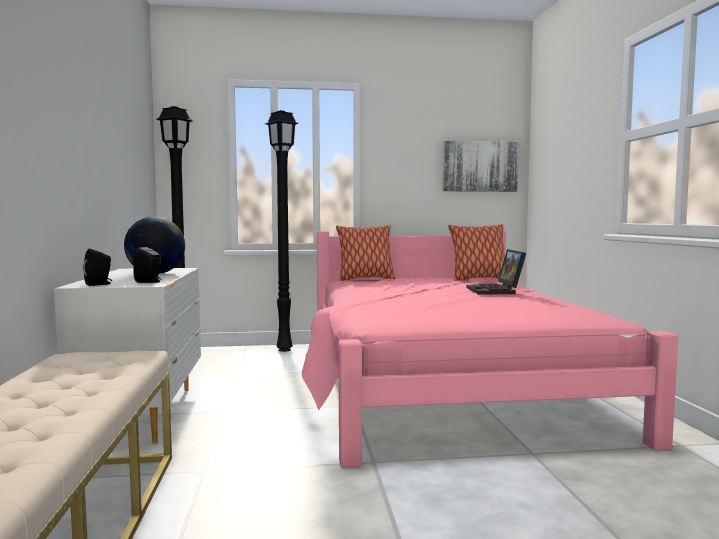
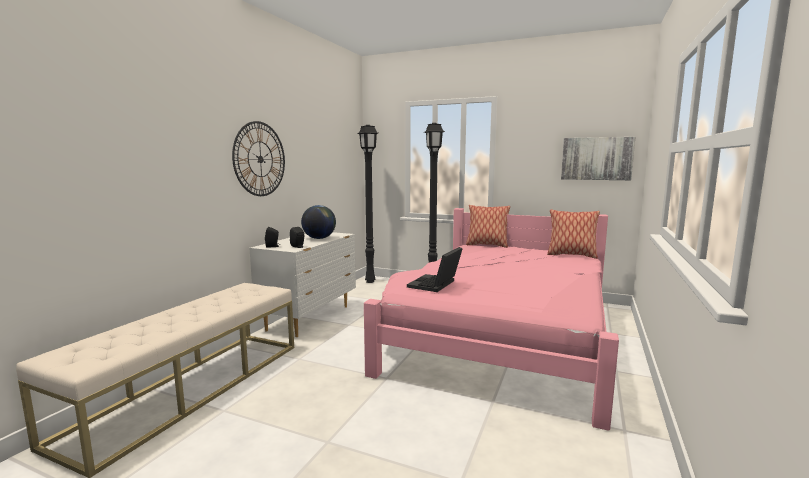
camera: 30 degrees right, 5 degrees up
(61, 127) = (260, 159): none -> wall clock
(496, 291) = (551, 271): laptop -> laptop (435, 285)

